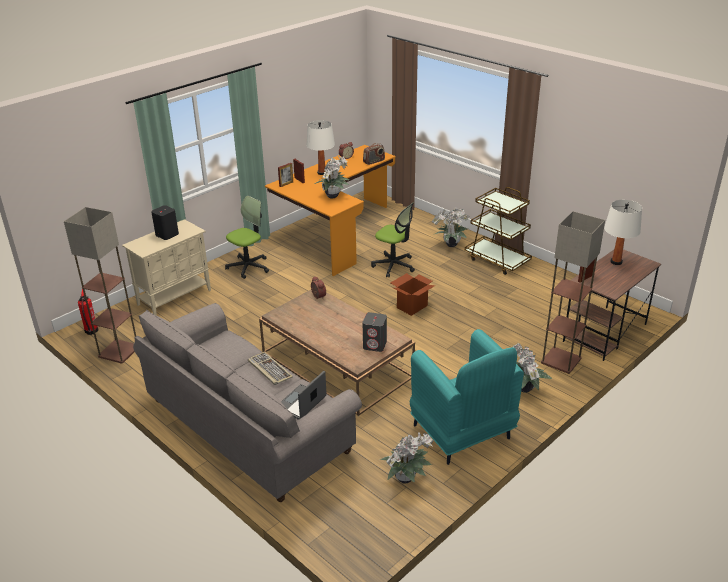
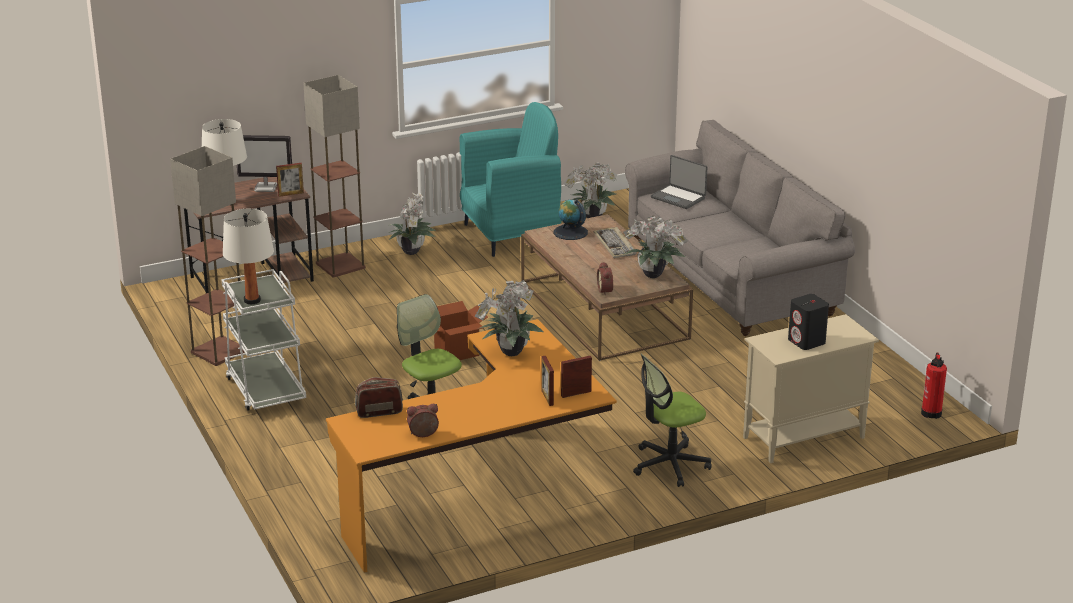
camera: 160 degrees left, 5 degrees down
(119, 351) = (886, 378): floor lamp -> floor lamp (219, 352)
(269, 370) = (701, 230): keyboard -> keyboard (615, 245)
(302, 403) = (679, 197): laptop -> laptop turned 75 degrees clockwise
(322, 173) = (496, 405): white table lamp -> white table lamp (252, 300)
(375, 345) = (570, 232): grey speaker -> globe
(450, 245) = (307, 431): potted plant -> potted plant (654, 275)
(462, 433) = (511, 234): turquoise armchair -> turquoise armchair turned 75 degrees clockwise
(497, 260) = (265, 389): brown cart -> white cart
(610, 280) = (266, 187): none -> monitor

